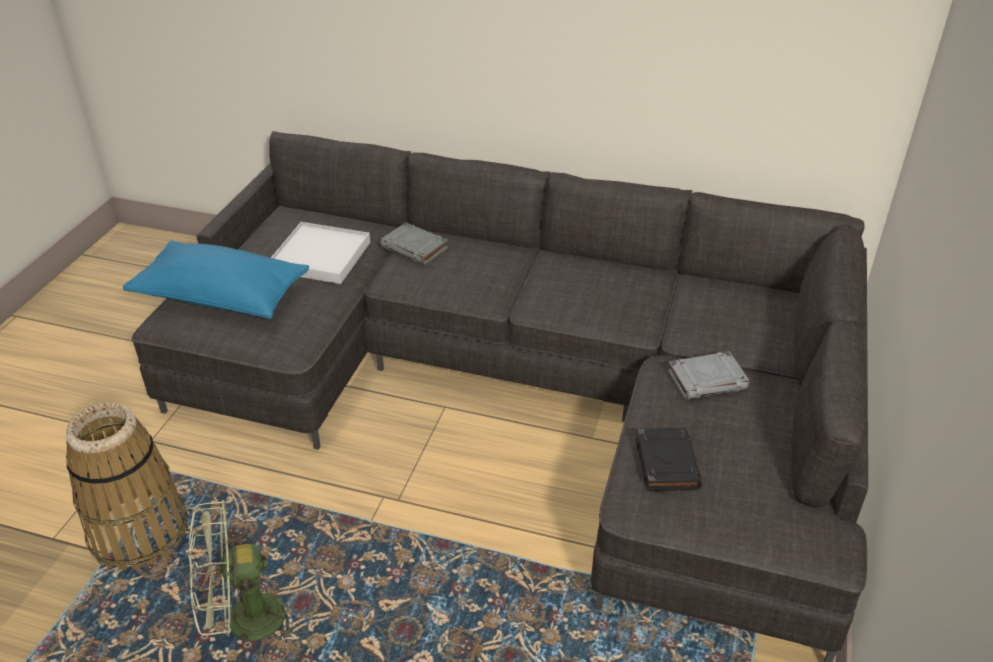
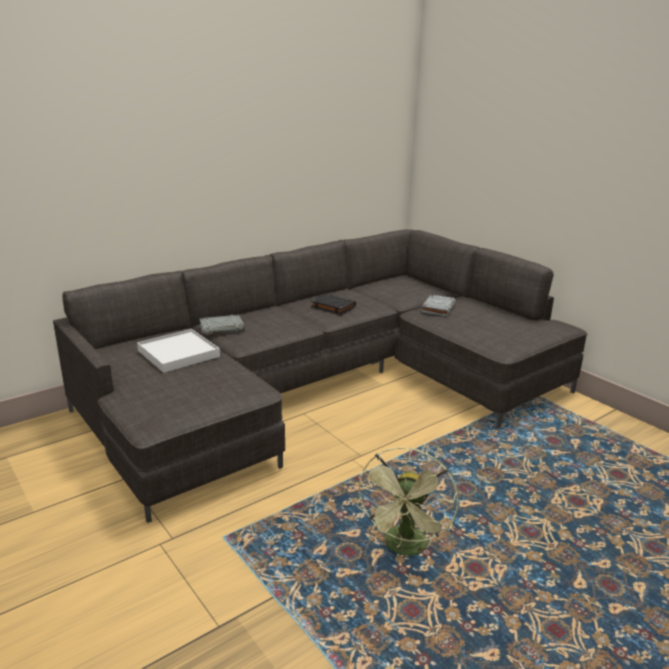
camera: 55 degrees left, 15 degrees down
(139, 532) = (267, 573): basket -> none
(222, 297) = (162, 395): blue pillow -> none
(666, 462) = (484, 333): black book -> black book (332, 307)

